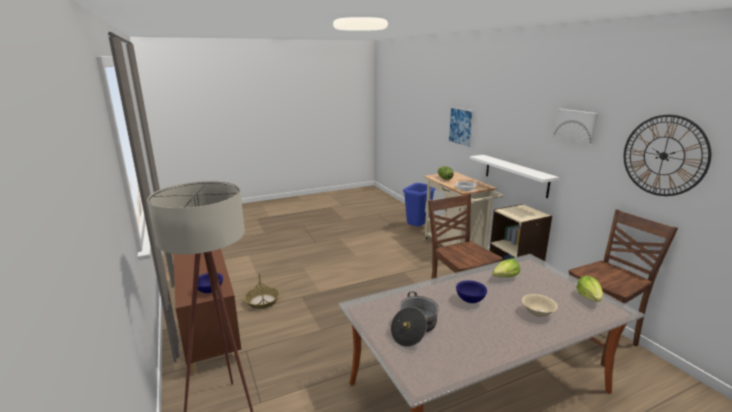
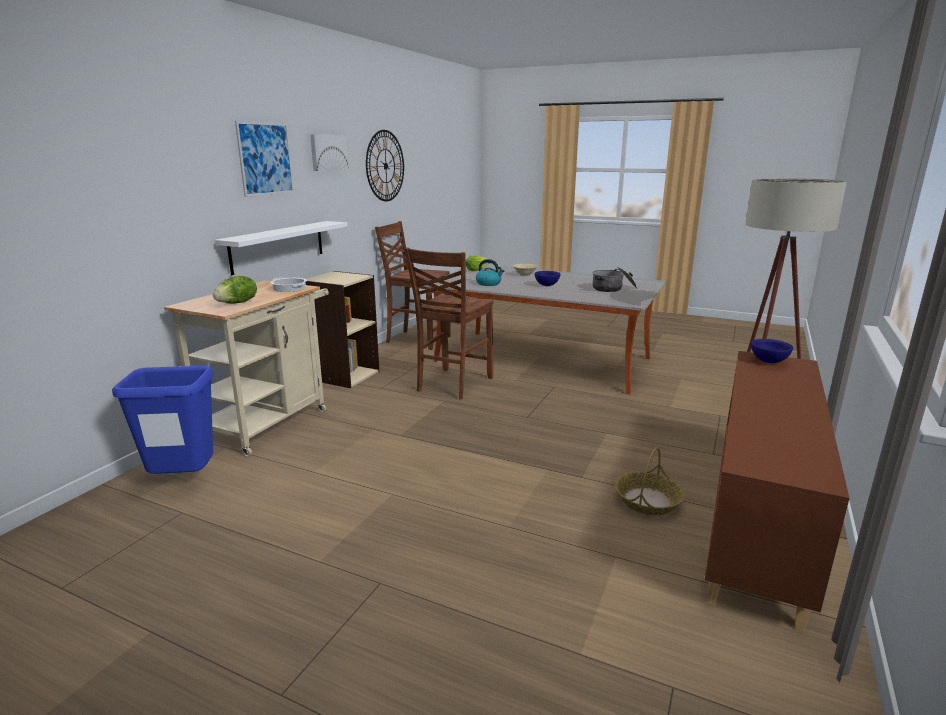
camera: 130 degrees left, 0 degrees up
(460, 127) = (137, 203): picture -> picture (265, 159)
(505, 277) = (489, 283): lettuce -> kettle

